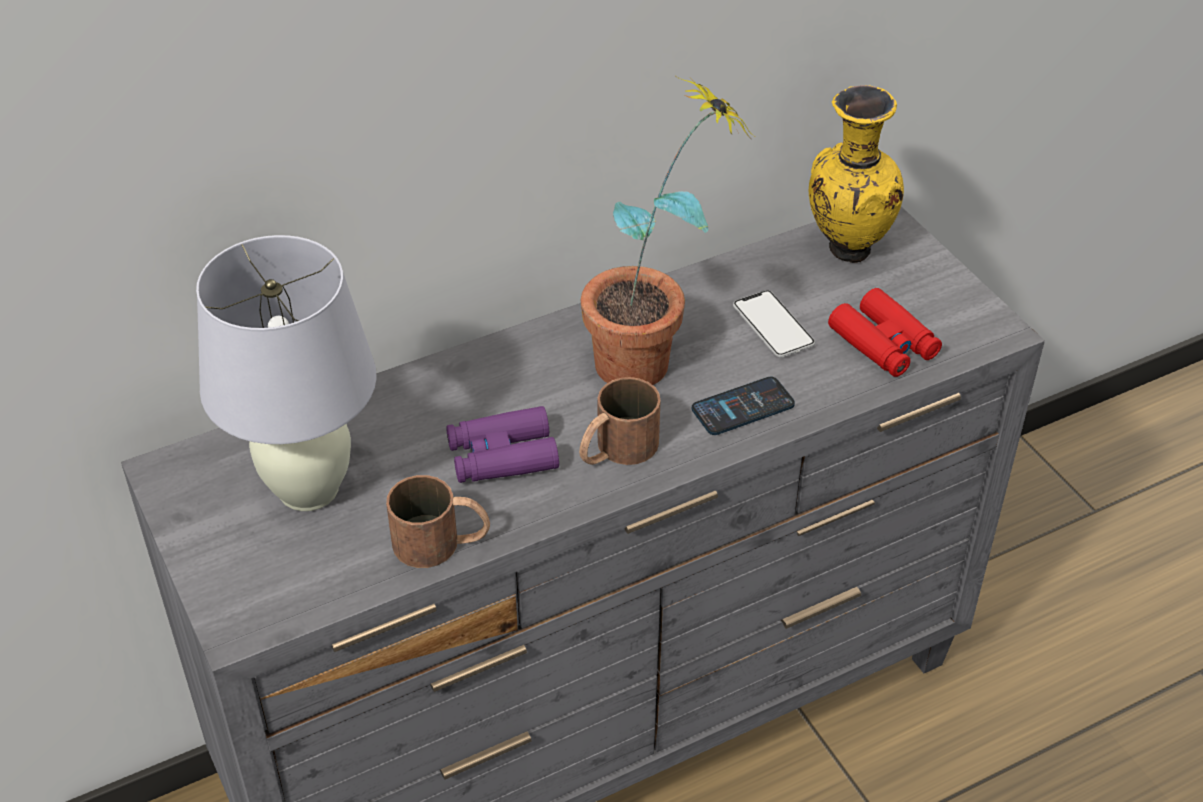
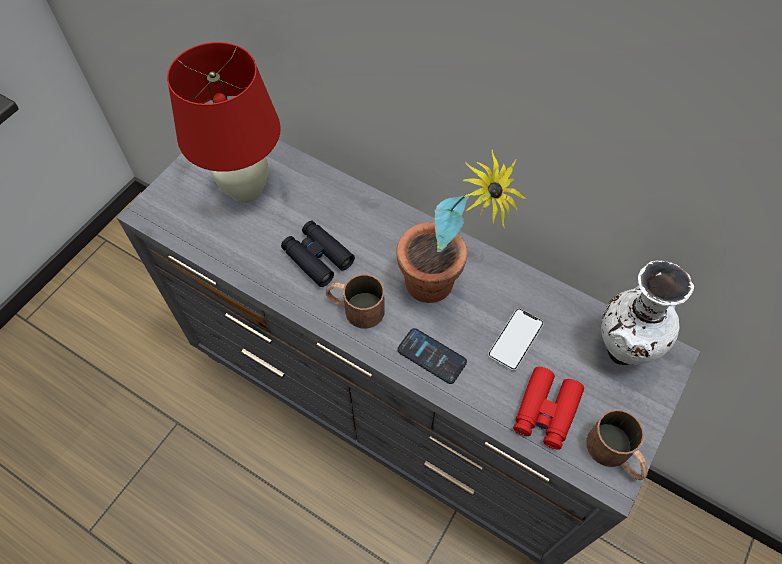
camera: 60 degrees right, 15 degrees up
(309, 490) = (246, 190): white table lamp -> red table lamp
(442, 542) = (241, 263): brown mug -> brown mug (615, 455)
(502, 456) = (317, 257): purple binoculars -> black binoculars
(846, 249) = (621, 348): yellow vase -> white vase

